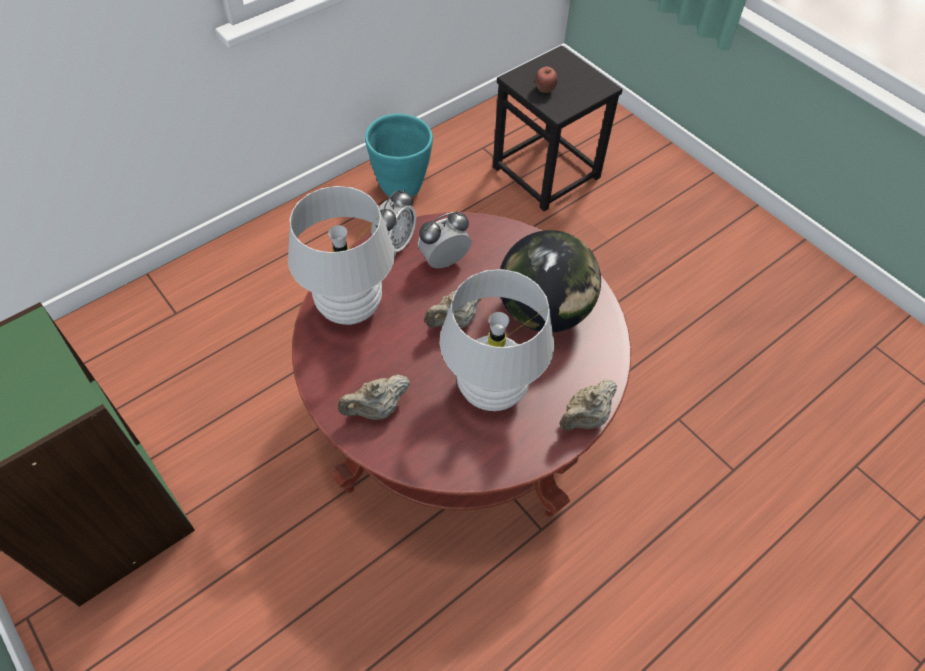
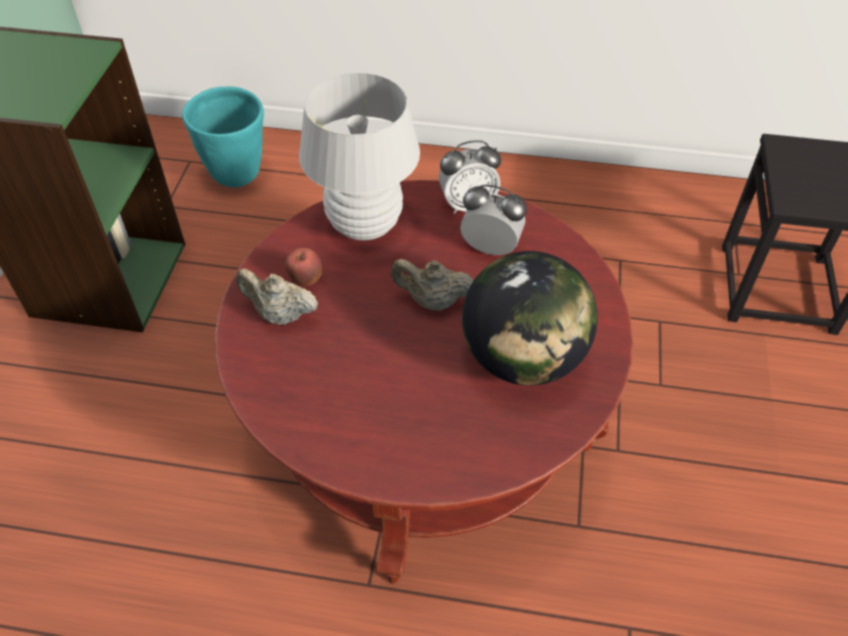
camera: 50 degrees right, 5 degrees down
(402, 187) = (607, 205): turquoise planter -> turquoise planter (237, 175)
(491, 390) = (385, 380): white table lamp -> none
(544, 90) = (802, 174): apple -> apple (306, 279)
(585, 418) = (433, 478): beige teapot -> none

